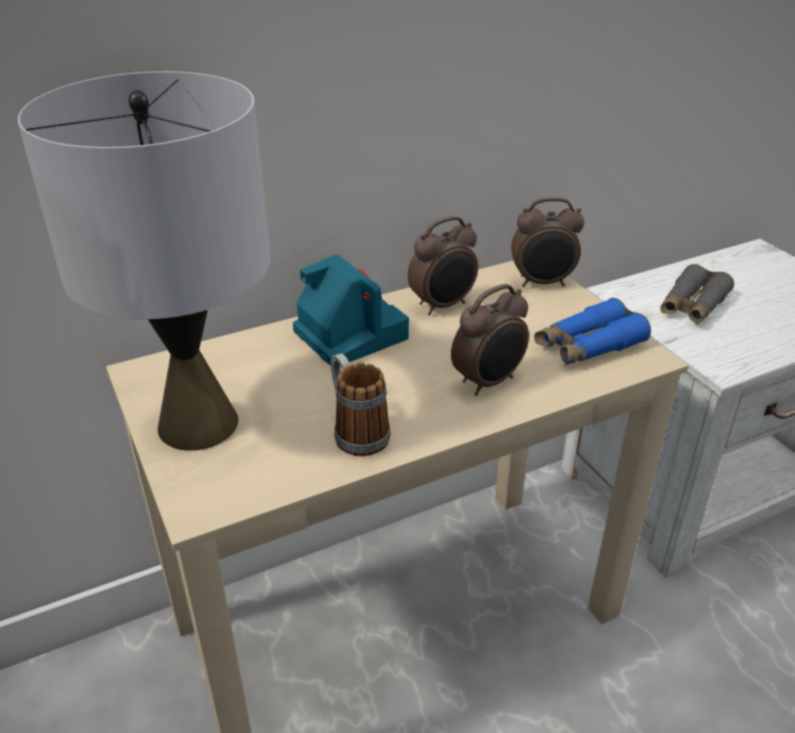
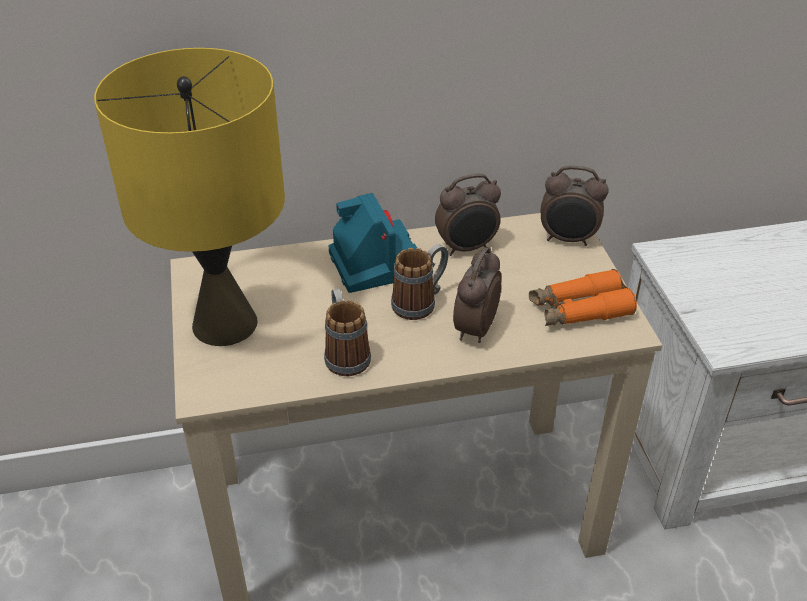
camera: 15 degrees right, 5 degrees up
(199, 424) = (225, 324): grey table lamp -> yellow table lamp
(418, 365) = (420, 302): none -> mug
(489, 382) = (474, 329): alarm clock -> alarm clock turned 135 degrees clockwise
(588, 346) = (579, 310): blue binoculars -> orange binoculars
(692, 306) = (729, 279): grey binoculars -> none

